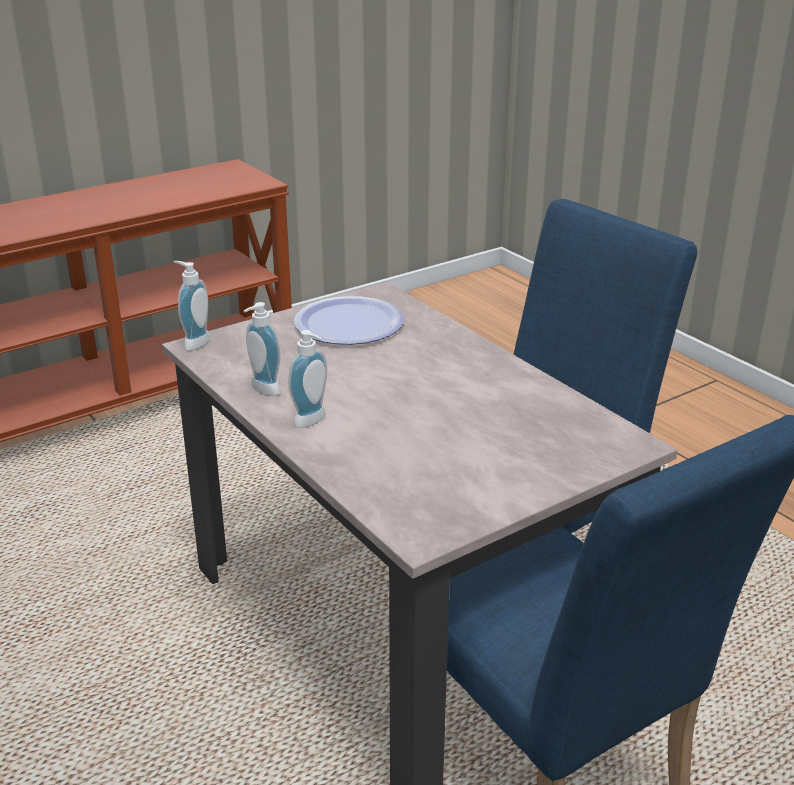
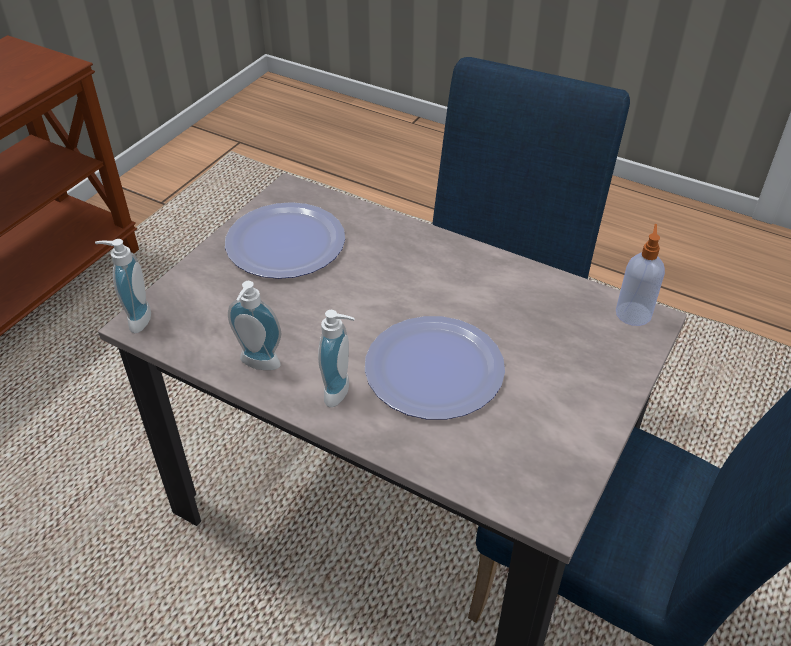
camera: 25 degrees left, 15 degrees up
(403, 426) = (434, 368): none -> plate
(622, 435) = (633, 313): none -> soap dispenser

